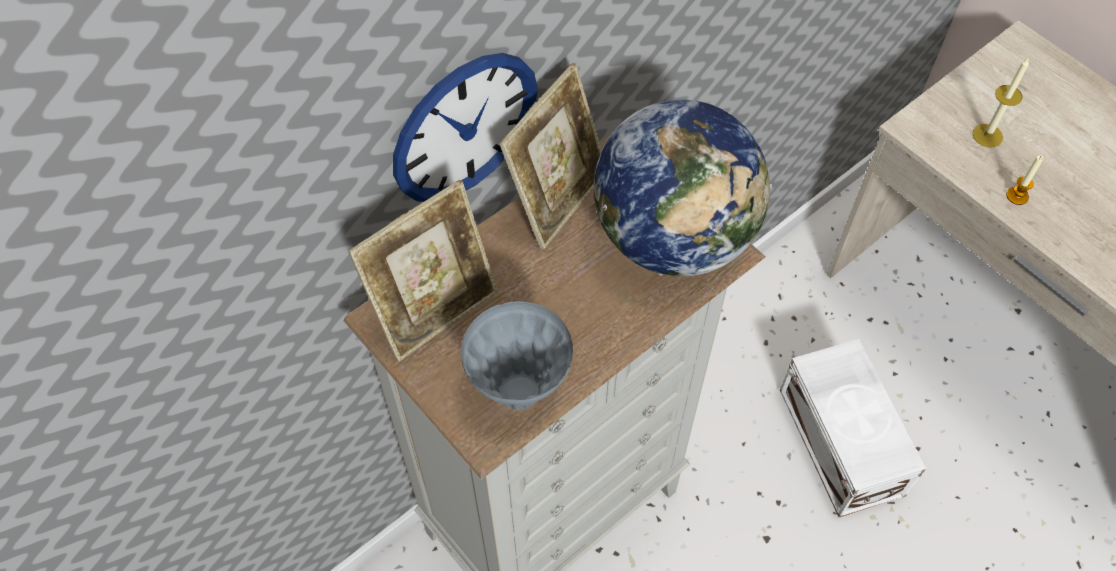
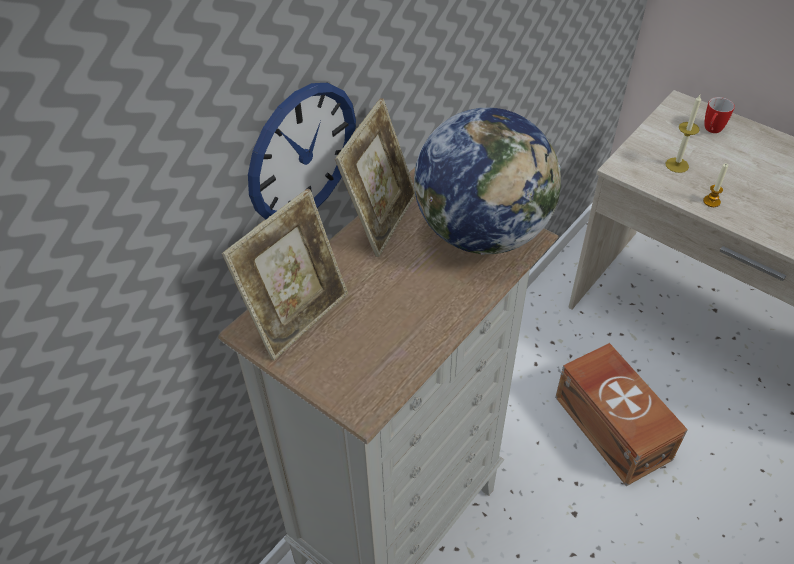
camera: 10 degrees left, 10 degrees down
(519, 391) = (384, 366): grey vase -> none
(841, 439) = (612, 425): white storage box -> brown storage box
(1050, 91) = (711, 131): none -> mug

